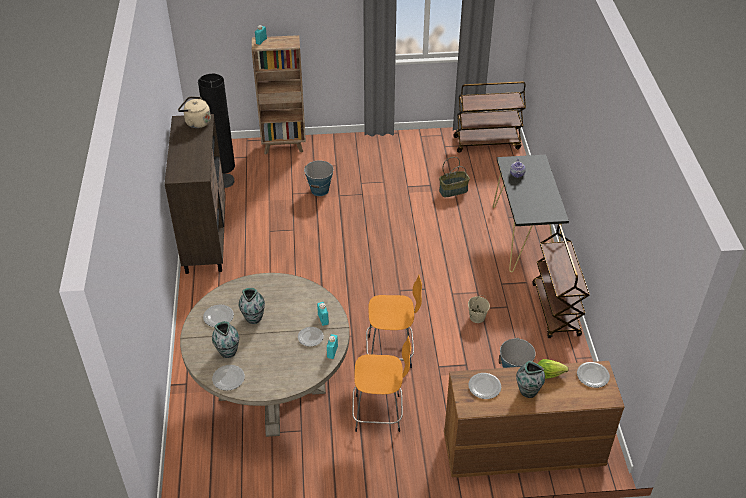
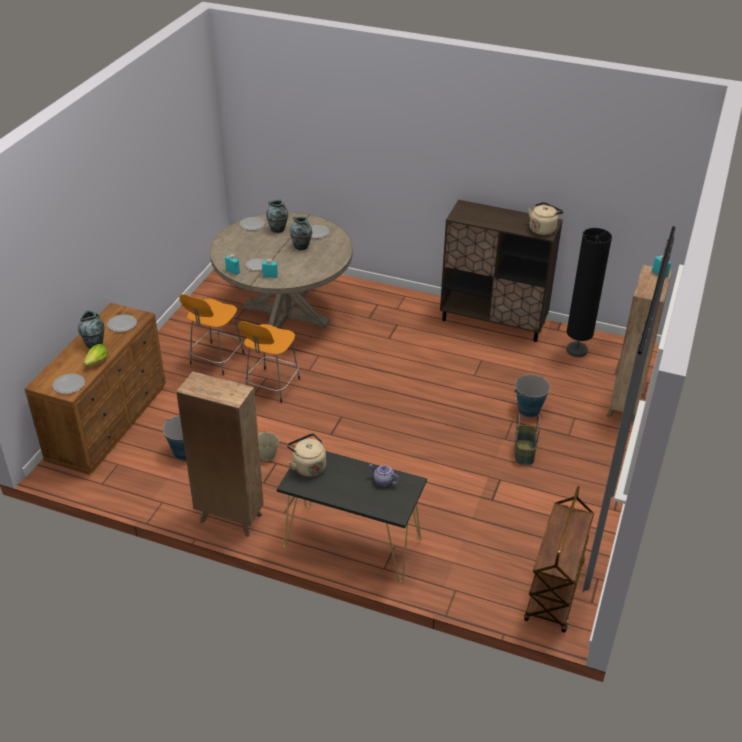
camera: 115 degrees right, 5 degrees down
(453, 190) = (471, 516): basket -> basket (524, 452)
(535, 213) = (308, 466): none -> beige kettle
(556, 310) = (229, 517): brown cart -> brown bookcase

